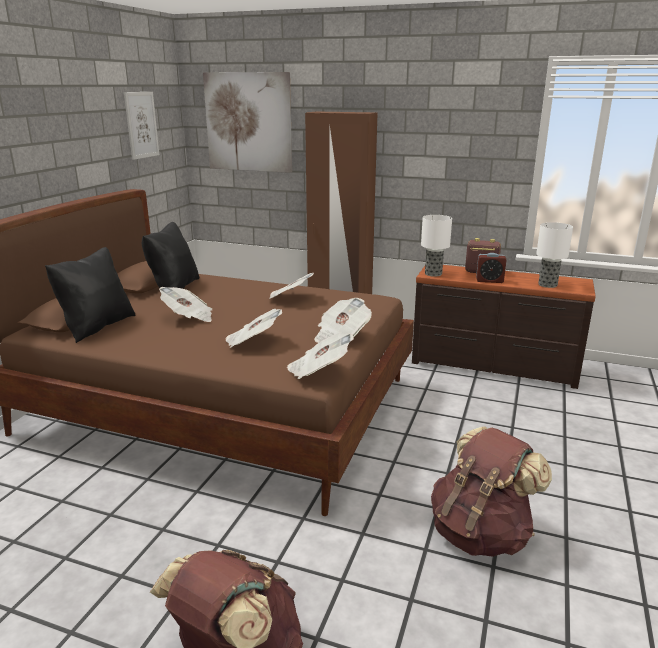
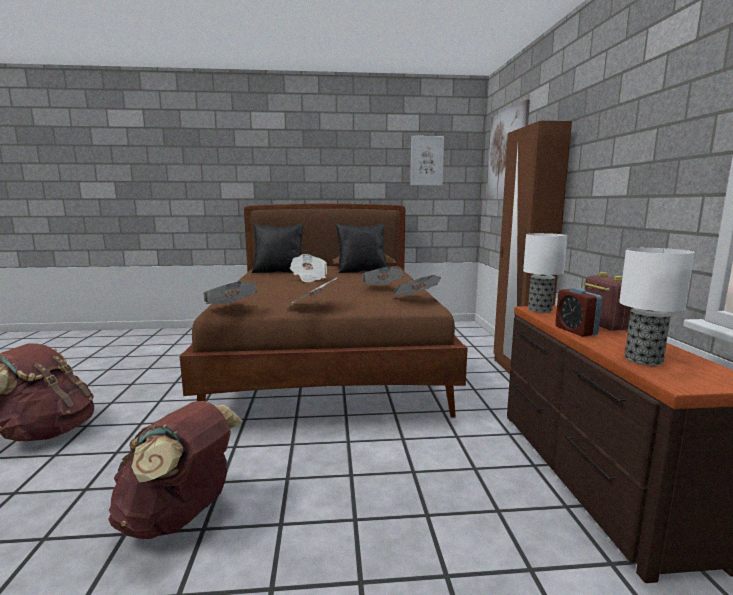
camera: 65 degrees right, 10 degrees down
(252, 342) = (276, 292): newspaper -> newspaper (415, 299)

